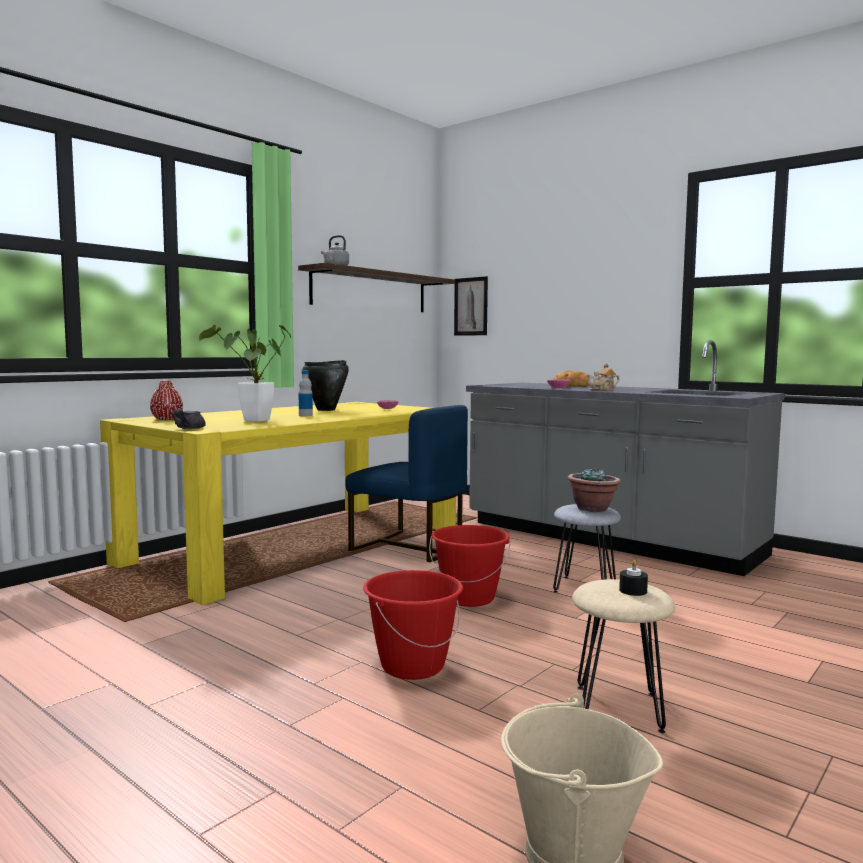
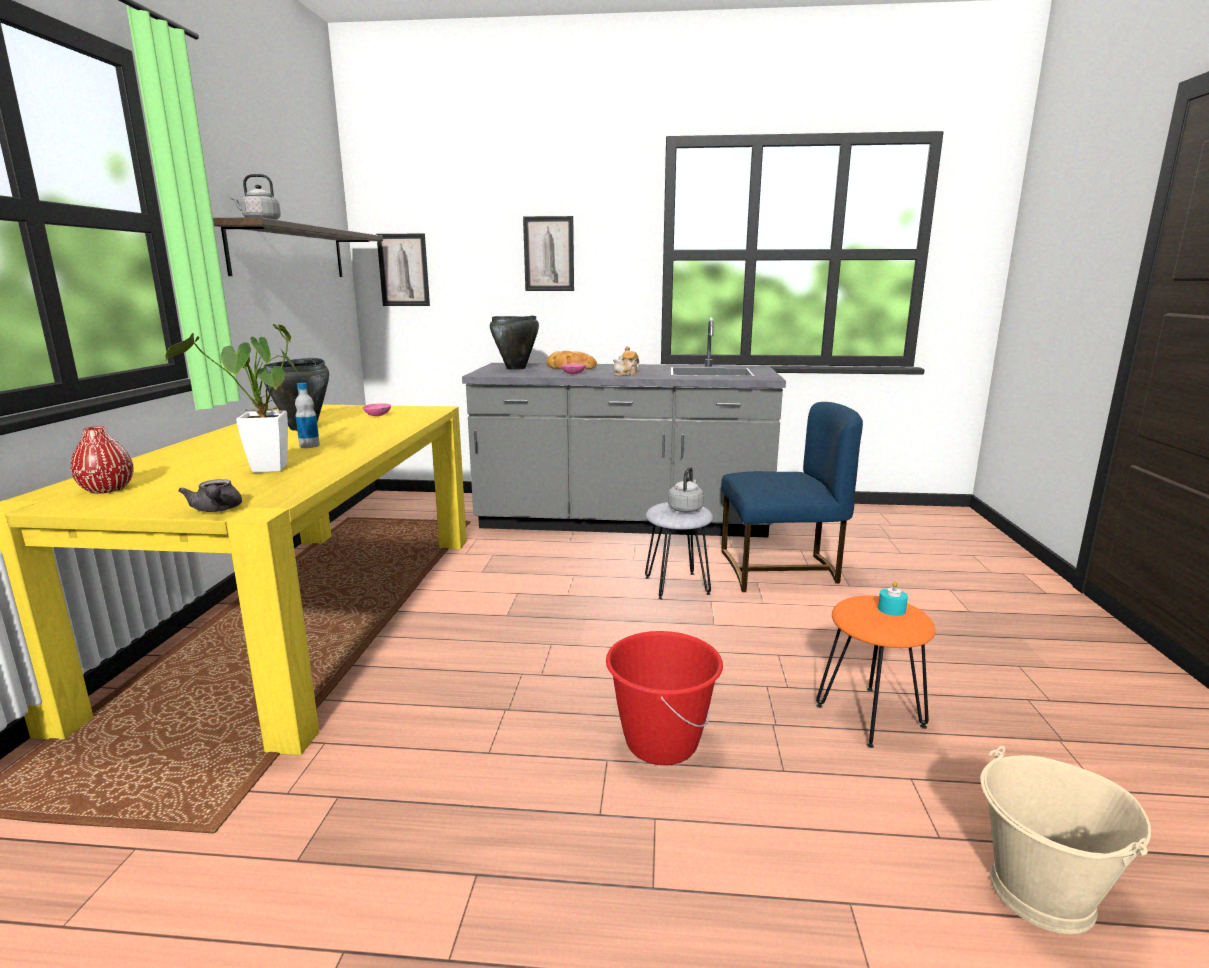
camera: 35 degrees left, 10 degrees up
(410, 548) = (452, 581): blue chair -> blue chair (780, 570)
(469, 598) = (598, 632): red bucket -> none
(525, 384) = (516, 368): none -> black cooking pot
(580, 287) = (549, 254): none -> picture
(592, 509) = (686, 509): potted plant -> grey kettle
(618, 708) = (869, 715): beige stool -> orange stool
(633, 591) = (891, 609): black candle -> turquoise candle

